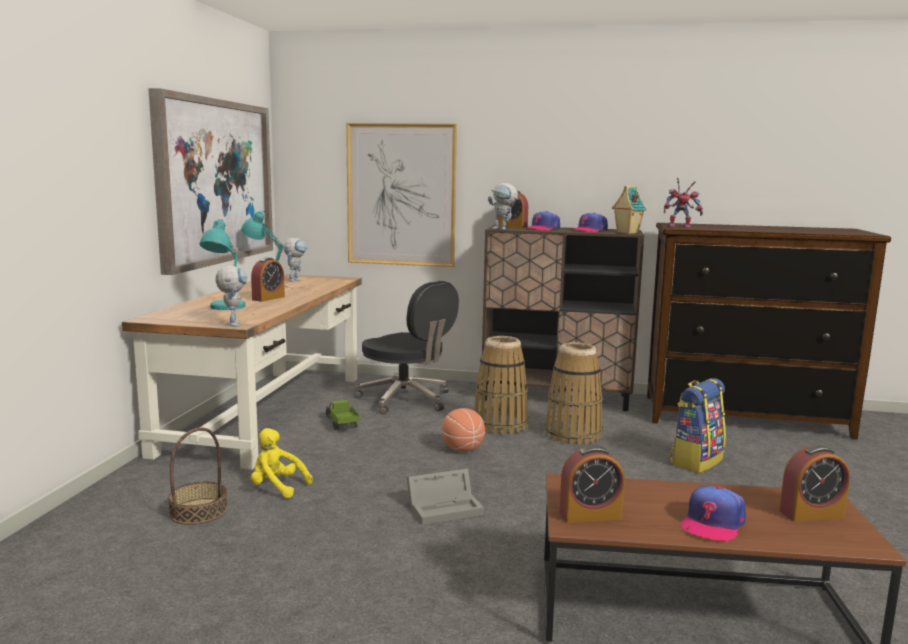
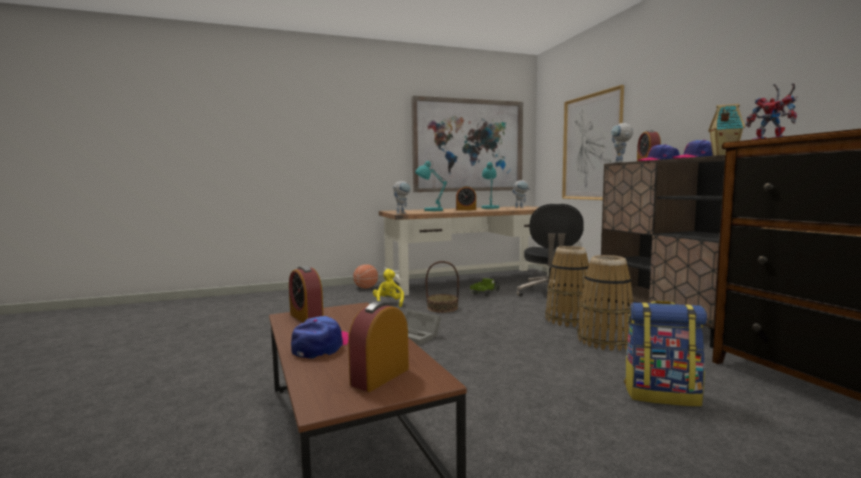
camera: 60 degrees right, 5 degrees down
(198, 511) = (348, 300): basket -> basket (442, 308)
(462, 449) = (505, 321): basketball -> basketball (366, 288)
(712, 523) = (322, 345): cap -> cap turned 105 degrees clockwise
(811, 514) = (380, 376): alarm clock -> alarm clock turned 75 degrees clockwise

